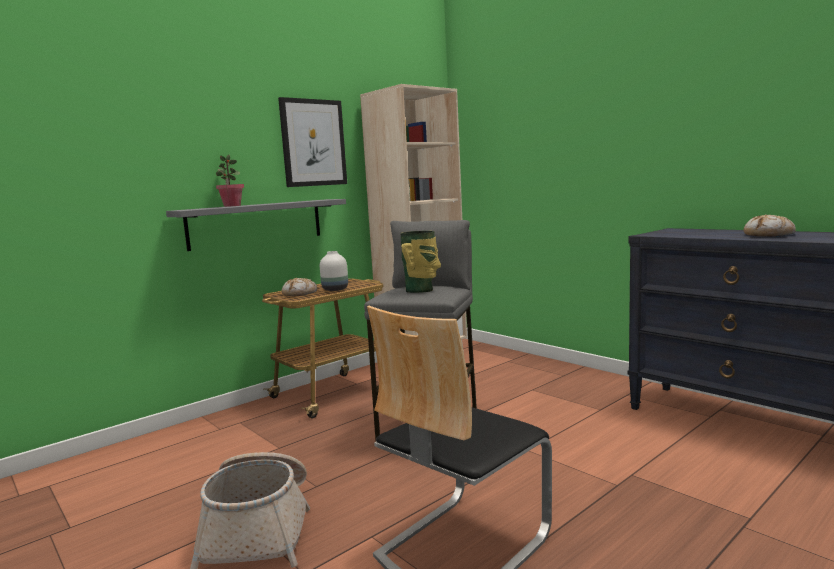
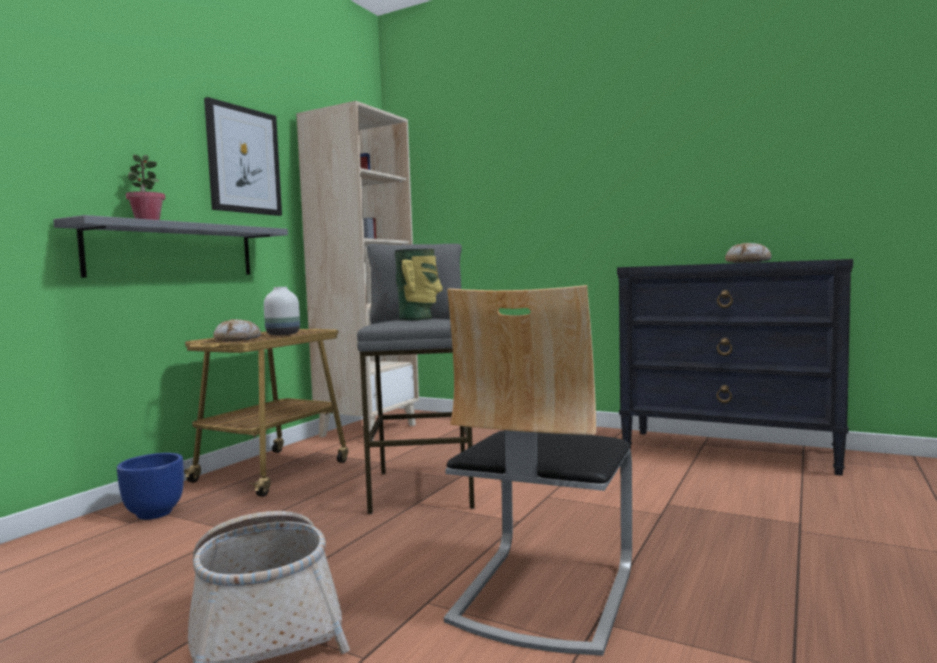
camera: 20 degrees left, 5 degrees down
(237, 423) = (154, 513): none -> blue planter

